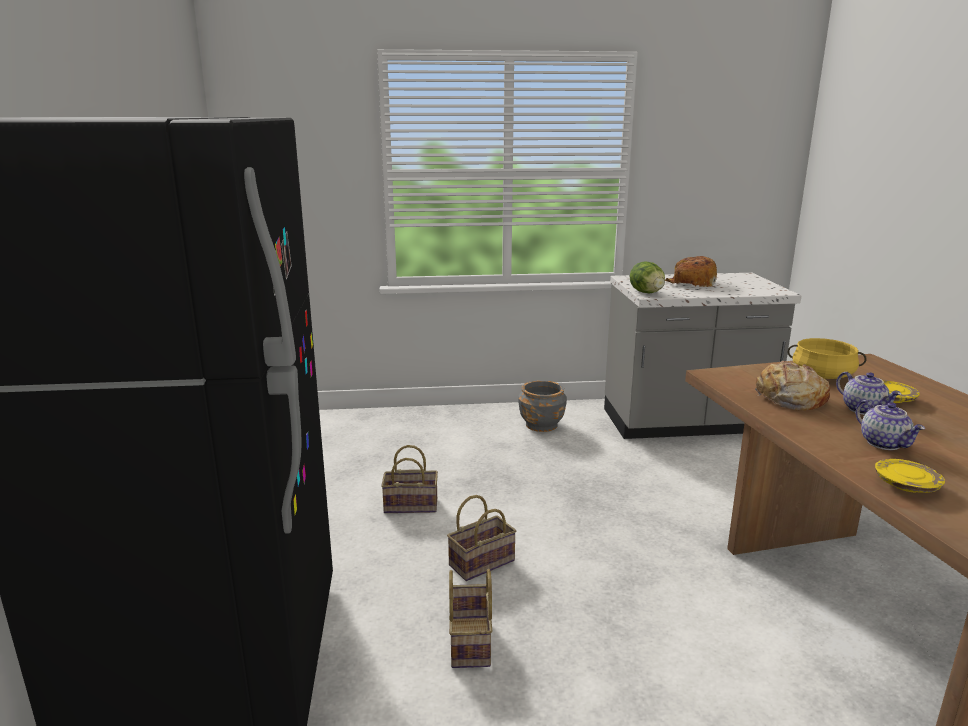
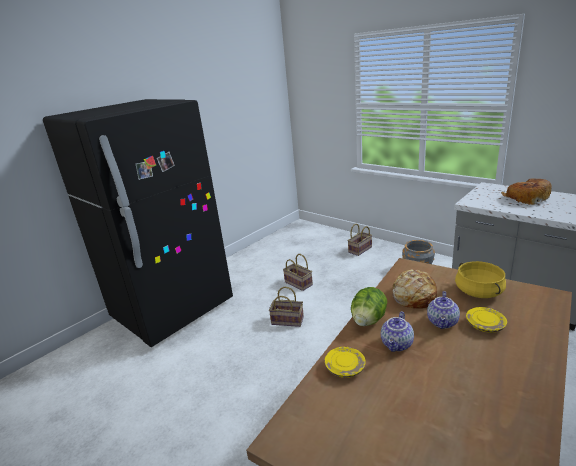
camera: 50 degrees right, 5 degrees up
(471, 643) = (239, 348): basket -> basket (360, 250)
(647, 293) = (471, 200): lettuce -> lettuce (368, 320)

